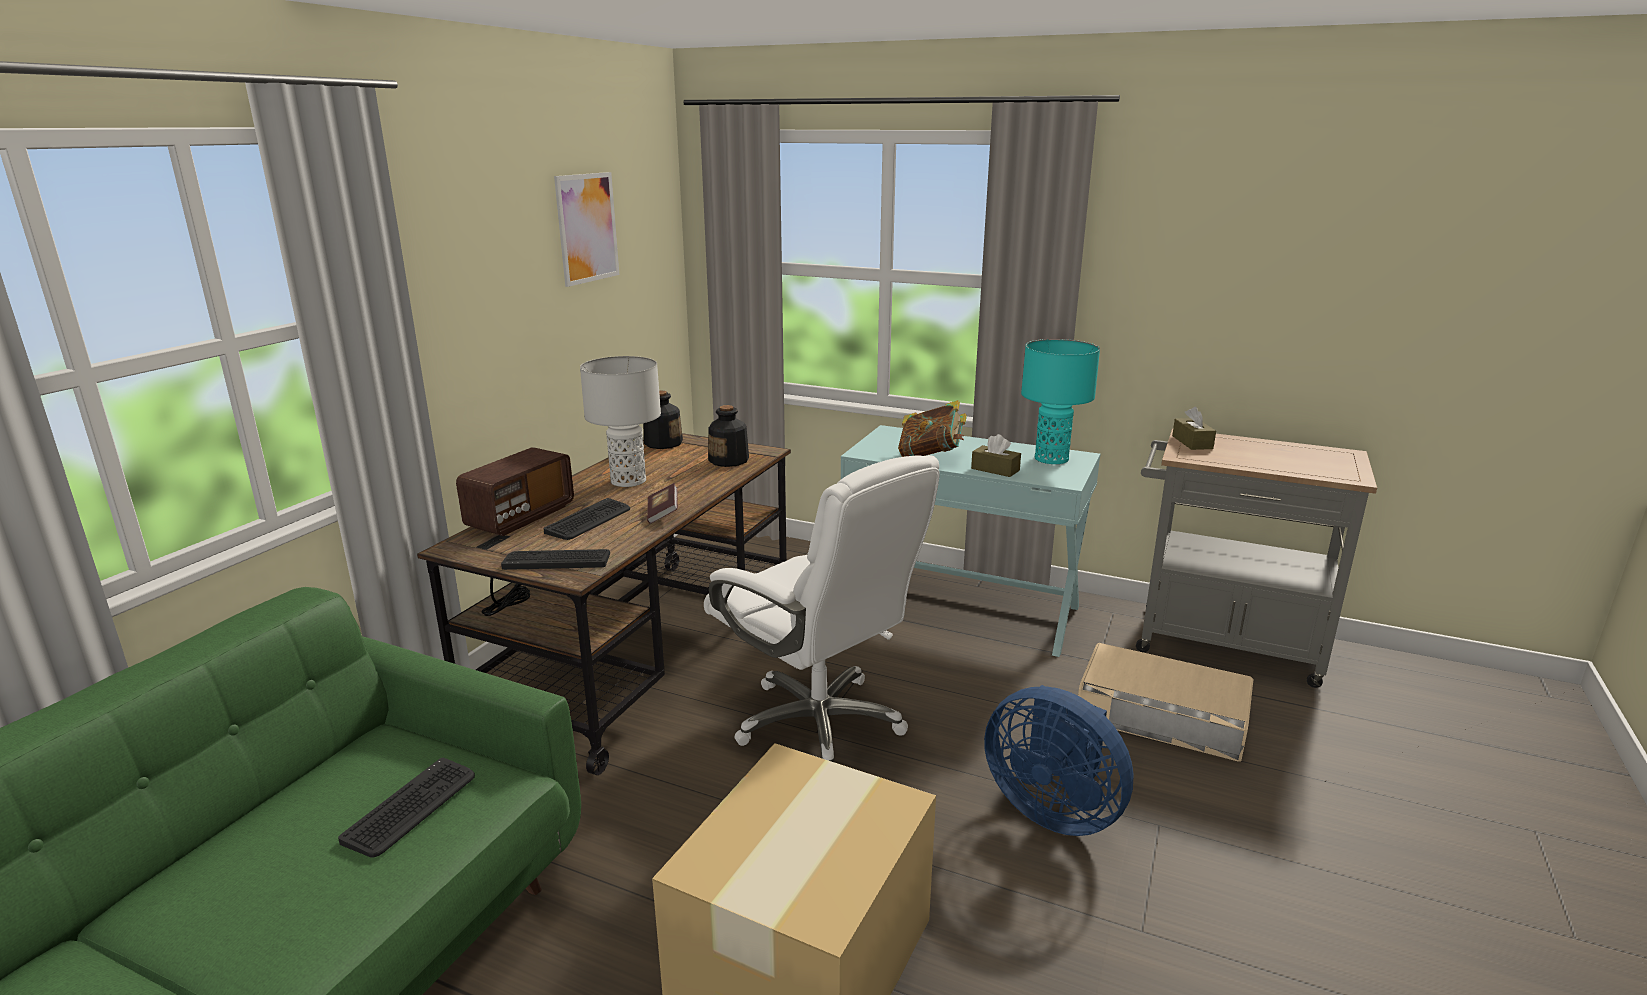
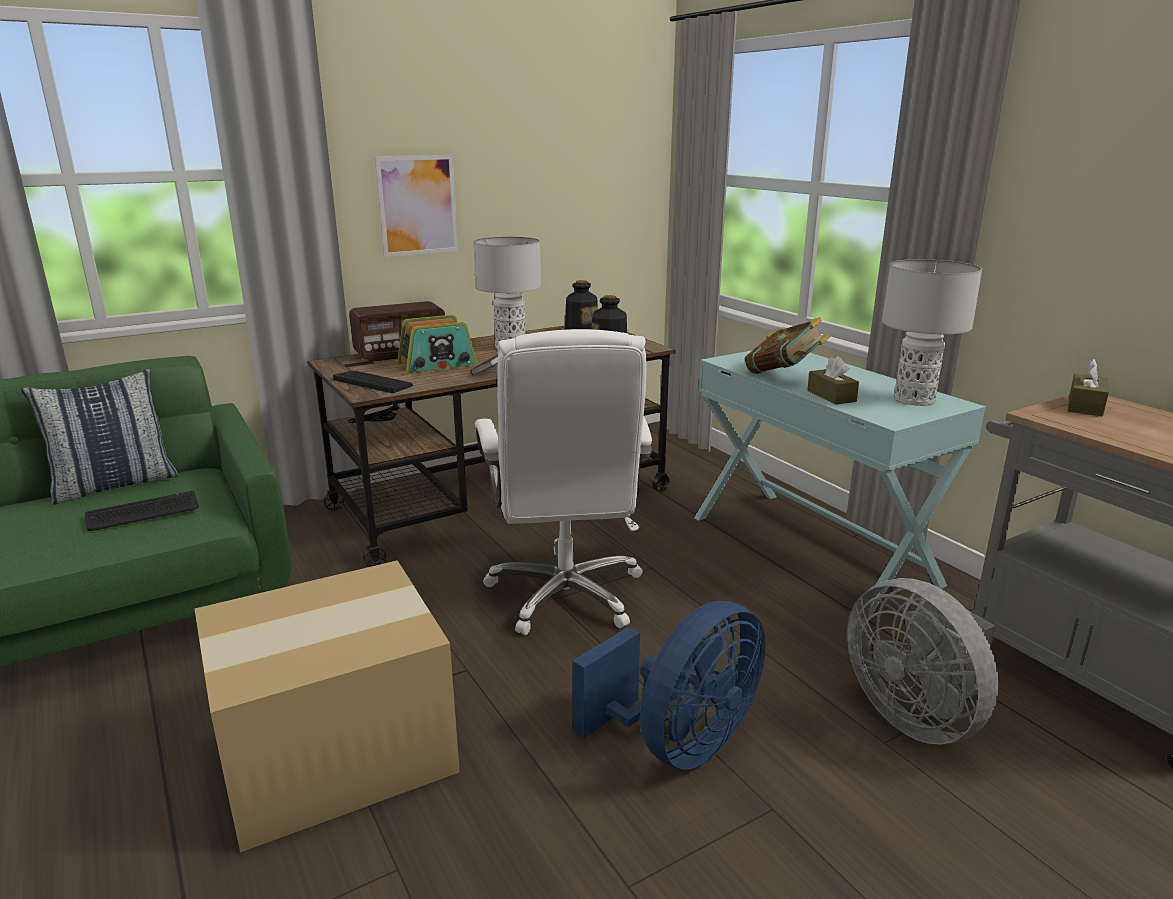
camera: 35 degrees right, 0 degrees up
(293, 792) = (115, 485): none -> pillow
(587, 228) = (545, 129): picture -> picture (417, 205)
(589, 520) = (437, 364): keyboard -> radio
(1051, 459) = (913, 399): turquoise table lamp -> white table lamp
(1053, 809) = (680, 744): blue fan -> blue fan turned 120 degrees counterclockwise
(1162, 714) = (915, 715): beige storage box -> grey fan

